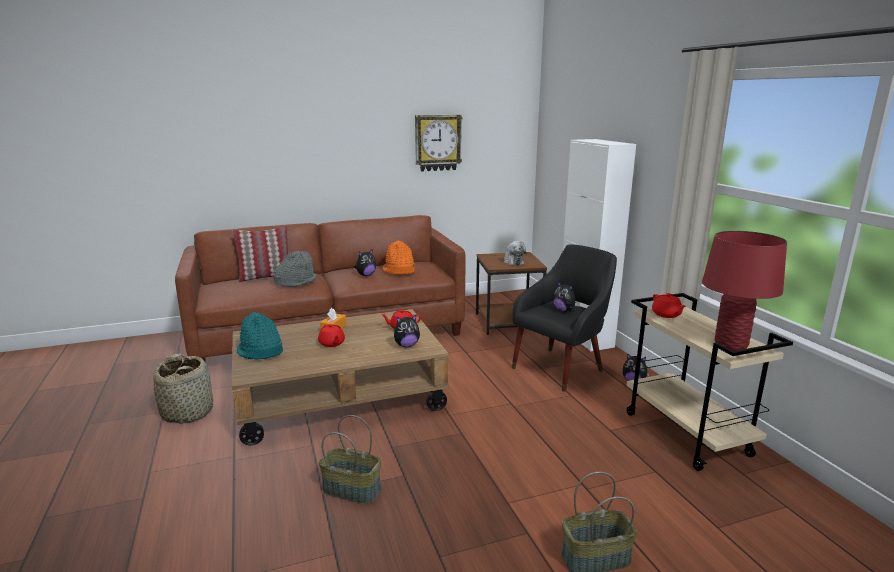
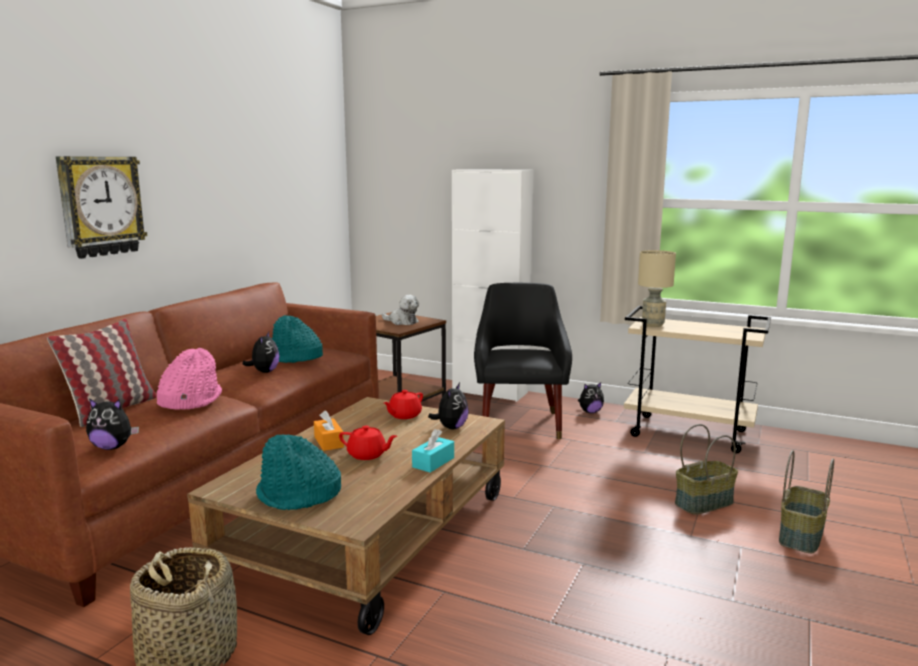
camera: 45 degrees left, 5 degrees down
(295, 282) = (190, 401): grey hat -> pink hat
(348, 362) = (433, 462): none -> turquoise tissue box
(352, 489) = (568, 601): basket -> basket (703, 502)
(399, 271) = (295, 358): orange hat -> turquoise hat
(437, 143) = (259, 182): wall clock -> wall clock (101, 206)
(564, 310) = (523, 354): plush toy -> plush toy (113, 447)
(666, 315) = (653, 325): red teapot -> beige table lamp
(730, 345) = (735, 332): red table lamp -> none

